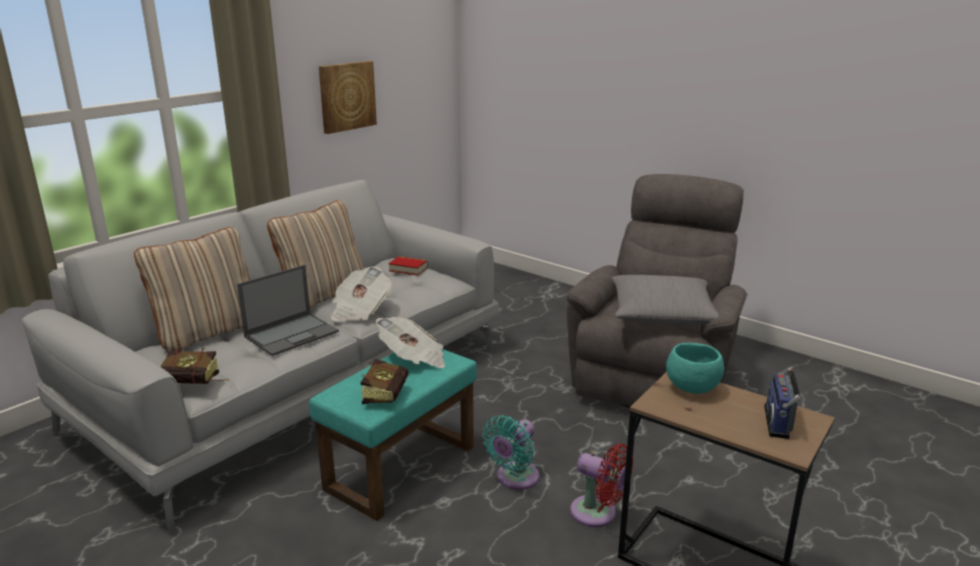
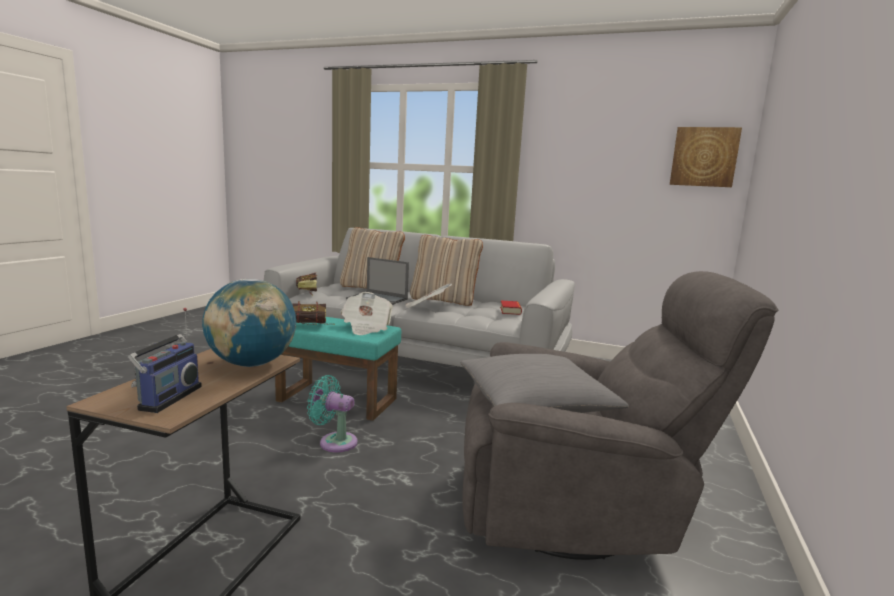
camera: 70 degrees right, 10 degrees down
(347, 96) = (590, 188): picture -> picture (704, 157)
(598, 514) = (290, 485): red fan -> none
(692, 388) = (252, 364): turquoise bowl -> globe
(780, 422) = (167, 397): radio -> radio turned 105 degrees clockwise

